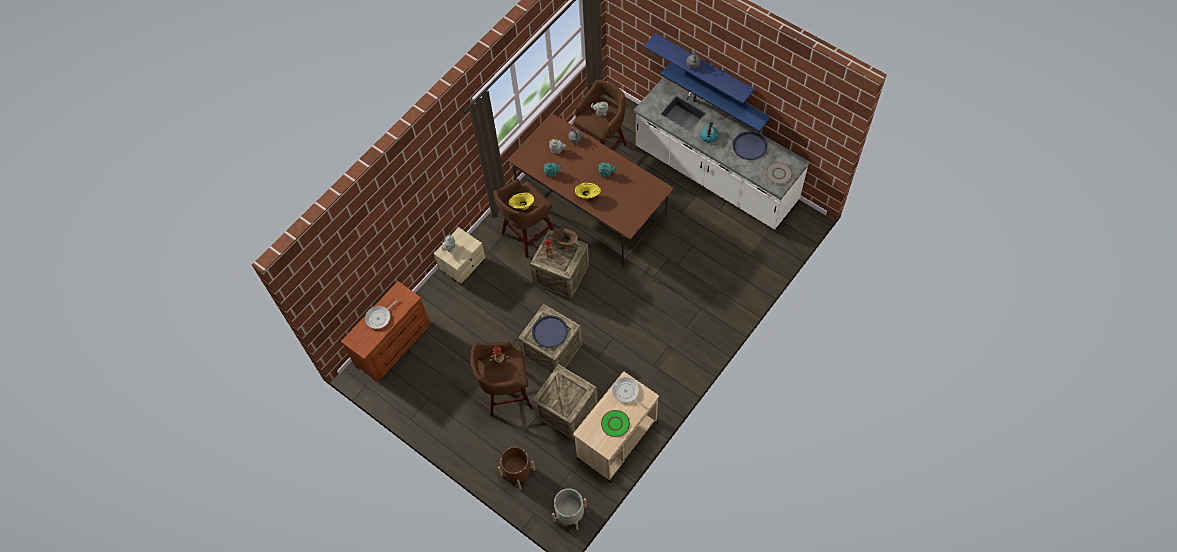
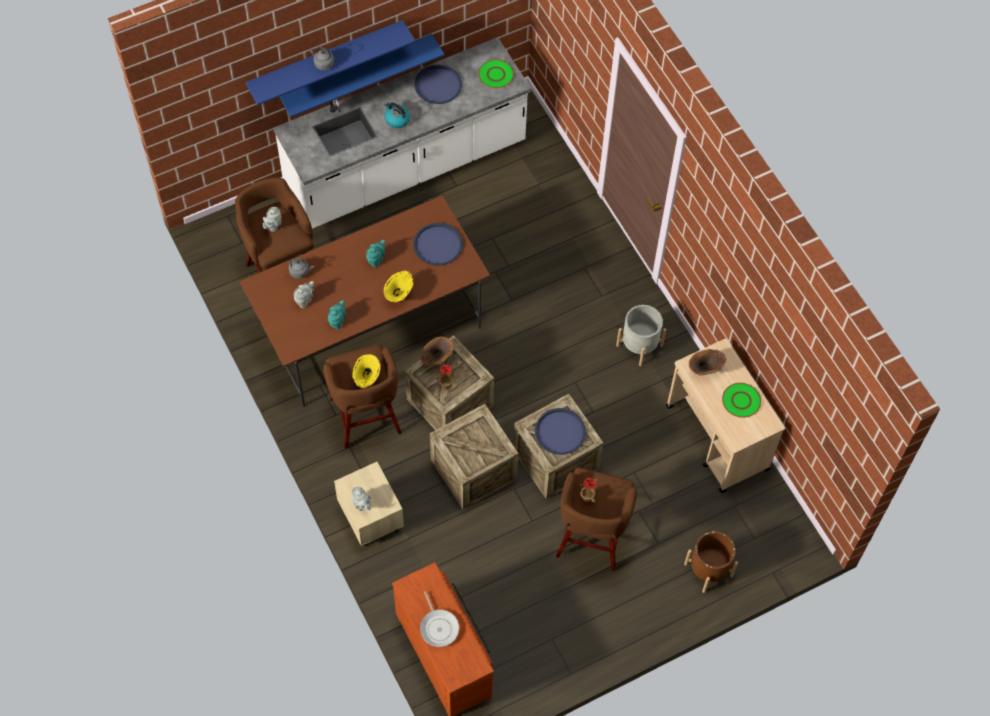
camera: 70 degrees left, 0 degrees up
(566, 410) = (649, 477): crate -> crate (473, 470)
(570, 514) = (790, 531): grey planter -> grey planter (639, 345)
(627, 392) = (705, 370): frying pan -> brown vase
(635, 201) = (438, 244): none -> blue tray
(778, 173) = (495, 74): grey plate -> green plate

